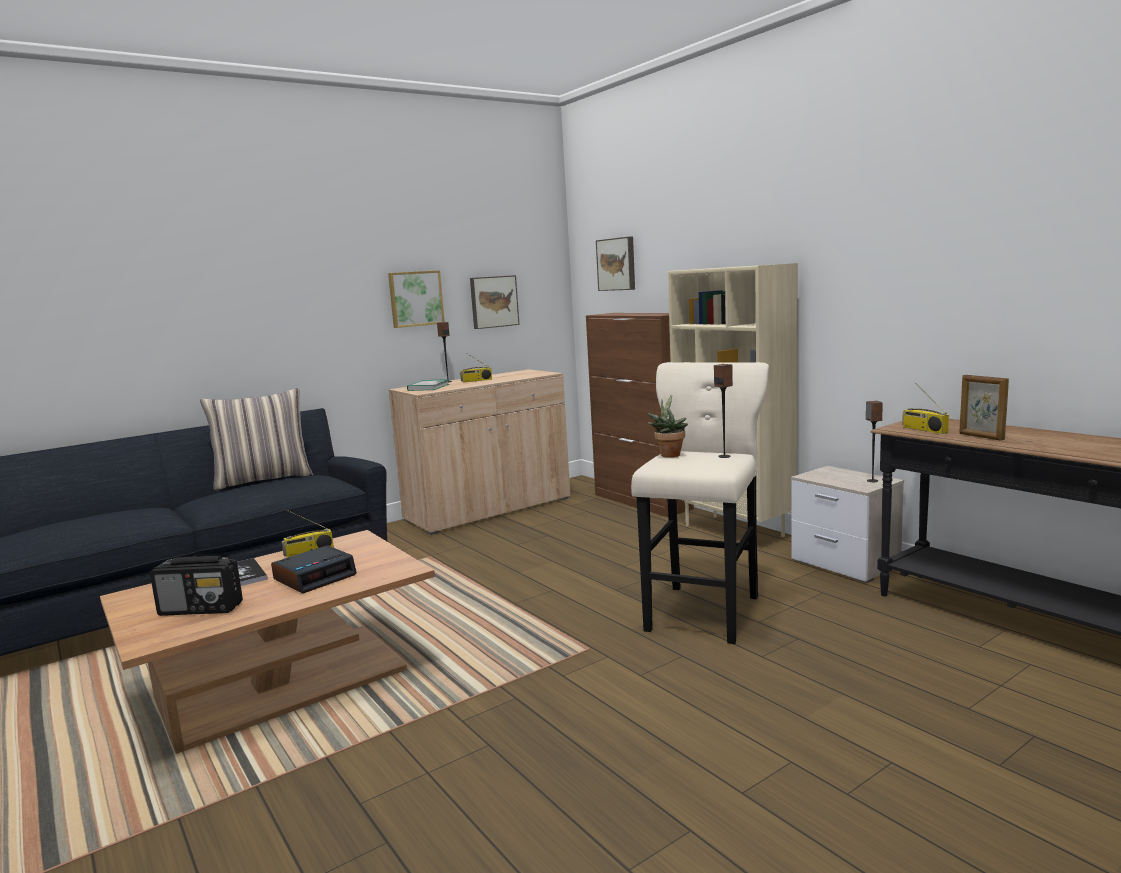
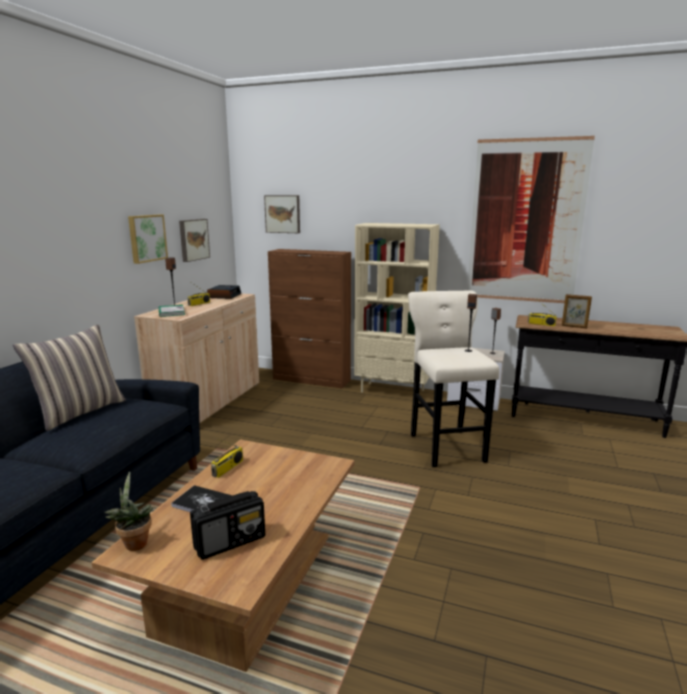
camera: 35 degrees left, 5 degrees up
(315, 577) = (276, 488): alarm clock -> alarm clock (224, 296)
(669, 454) = (435, 352): potted plant -> potted plant (134, 542)
(927, 249) = (525, 222): none -> picture

